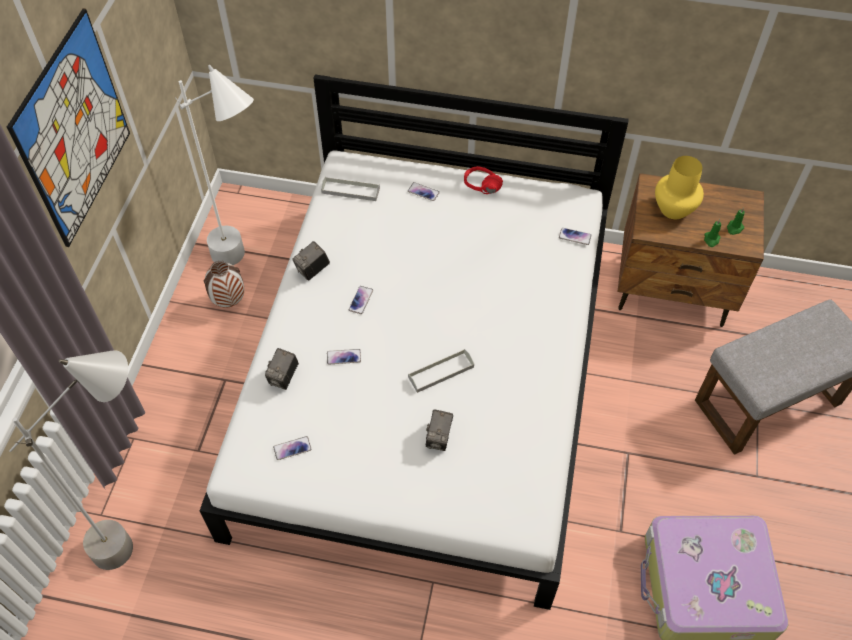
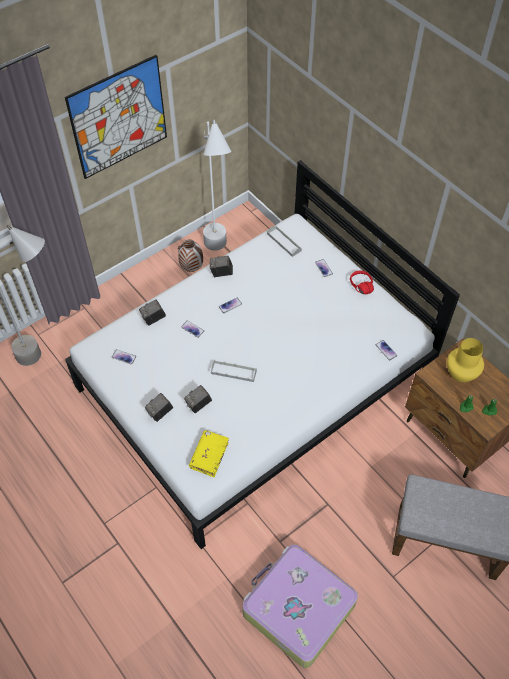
camera: 40 degrees right, 0 degrees up
(404, 481) = (160, 413): none -> camera
(509, 486) = (209, 456): none -> yellow book

